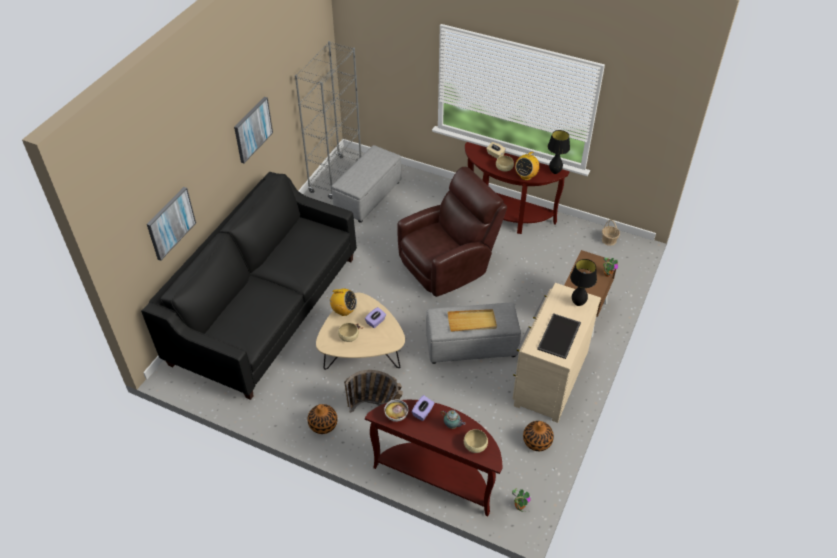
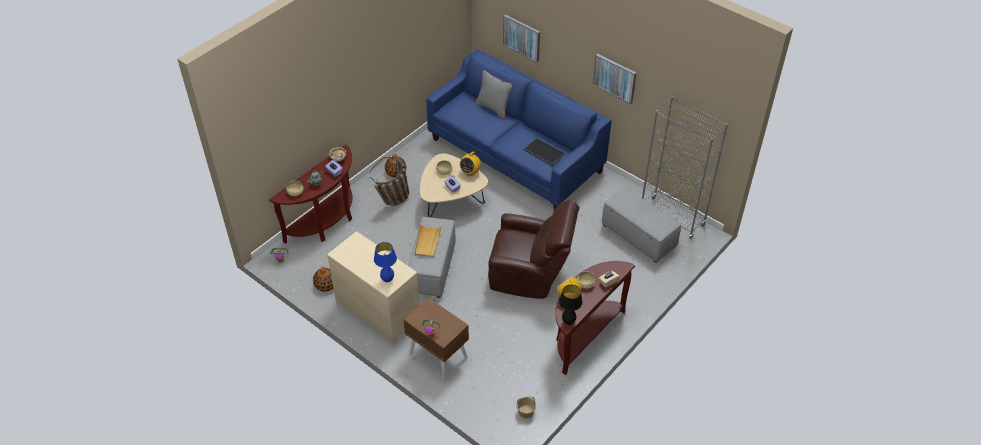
camera: 105 degrees right, 0 degrees up
(234, 299) = (493, 108): none -> grey pillow
(266, 311) = (515, 155): black sofa -> blue sofa
(448, 265) = (530, 274): brown armchair -> brown armchair turned 60 degrees counterclockwise
(559, 336) = (359, 257): tray -> tray (543, 152)
(578, 303) = (387, 280): black table lamp -> blue table lamp

